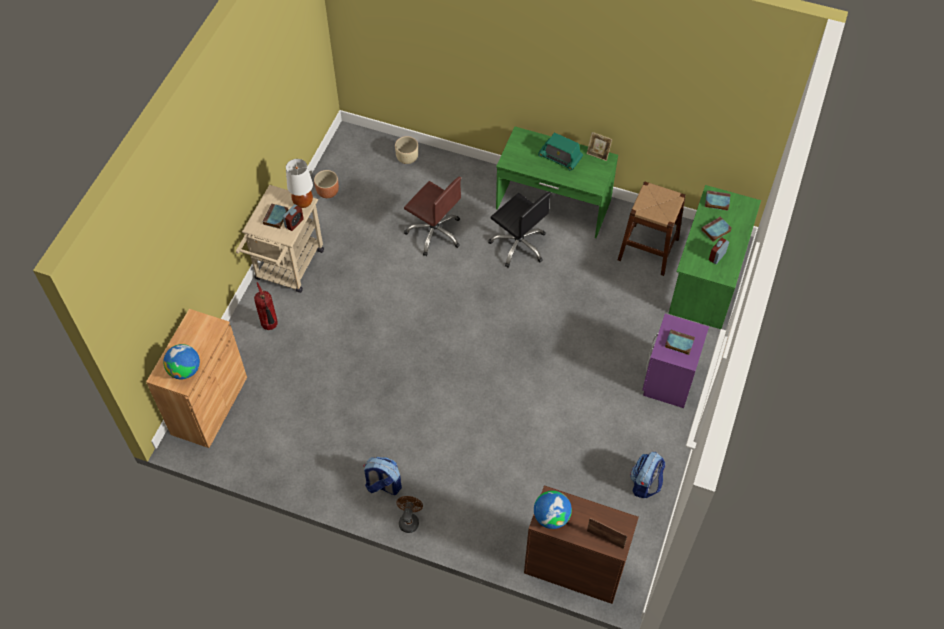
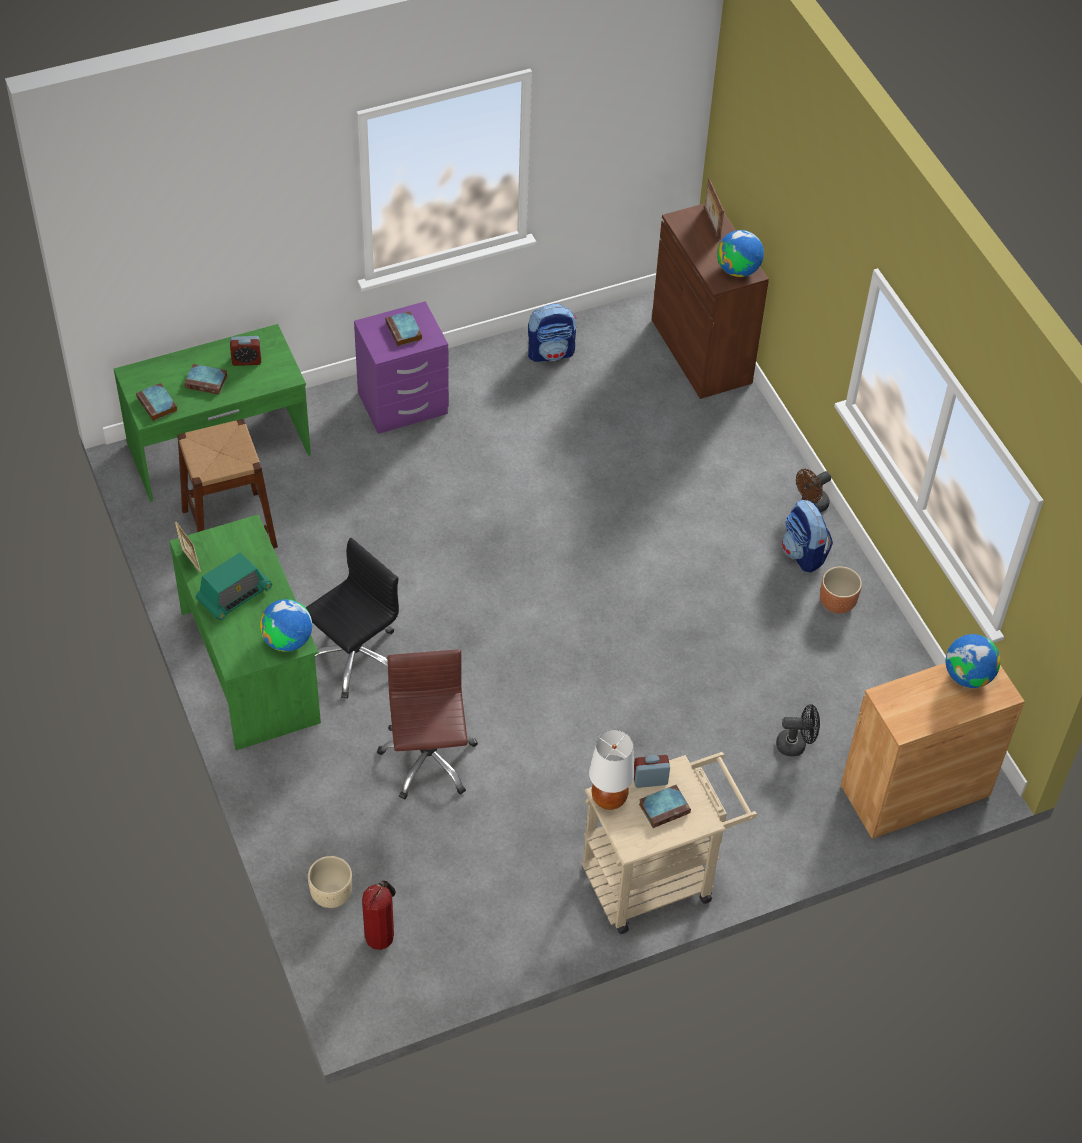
camera: 135 degrees left, 5 degrees down
(271, 326) = (752, 821): fire extinguisher -> fire extinguisher (380, 936)
(286, 378) = (796, 744): none -> black fan
(328, 192) = (488, 941): brown planter -> brown planter (836, 602)
(513, 159) = (287, 640): none -> globe
(519, 245) = (354, 657): black office chair -> black office chair turned 45 degrees clockwise
(560, 157) = (234, 595): radio -> radio turned 60 degrees clockwise

